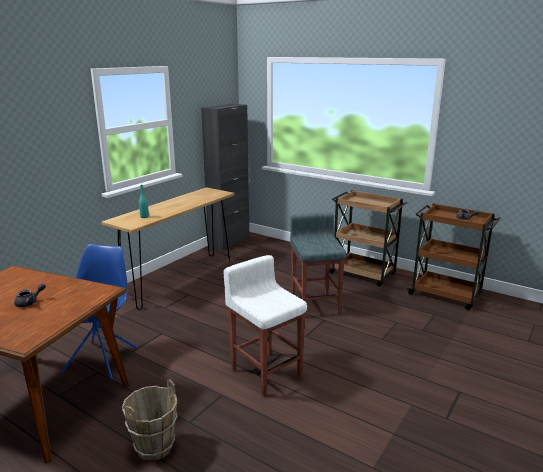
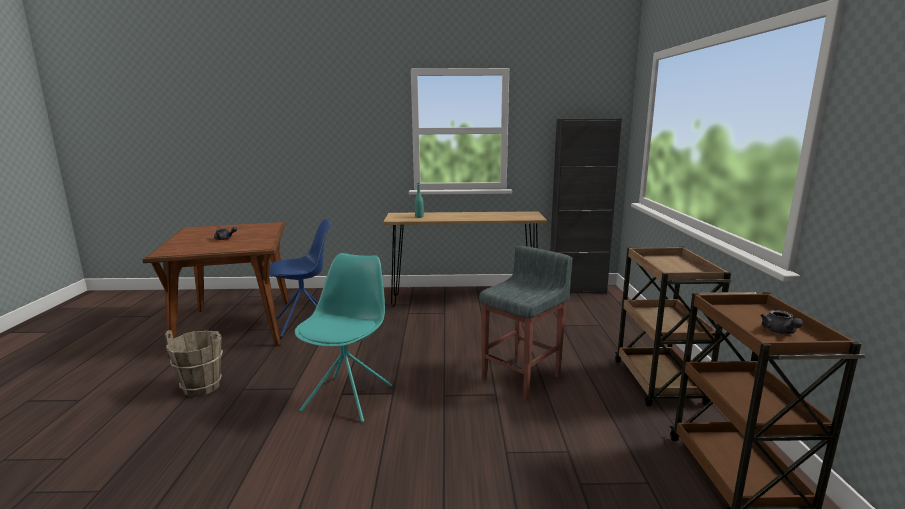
camera: 55 degrees right, 5 degrees down
(266, 372) = (349, 397): white stool -> turquoise chair

